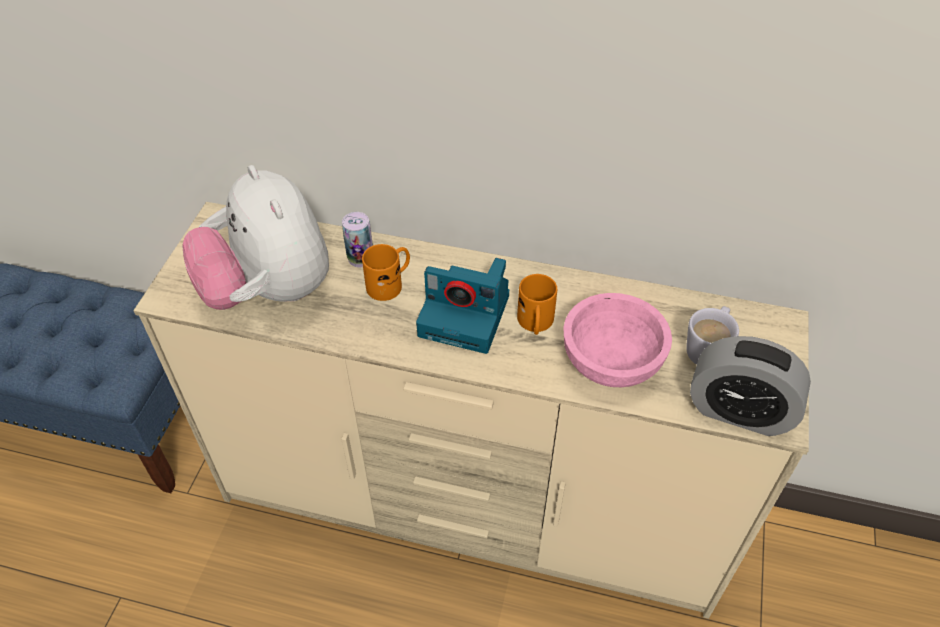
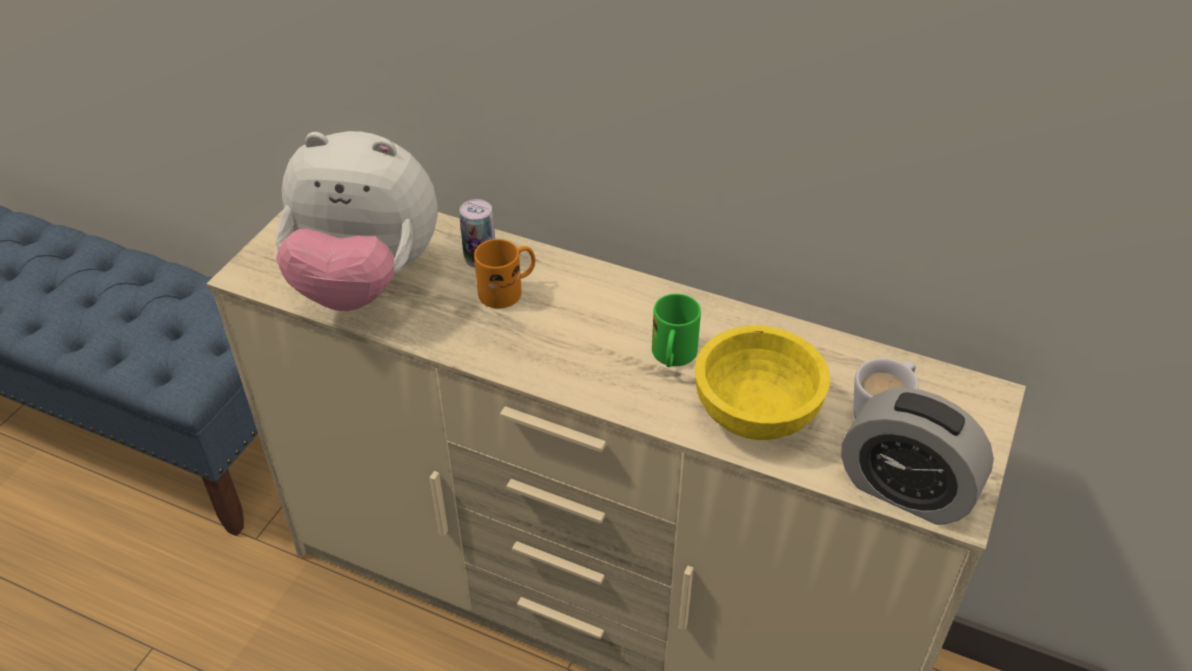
camera: 10 degrees right, 5 degrees down
(269, 291) = (365, 281): plush toy -> plush toy turned 60 degrees counterclockwise
(466, 315) = (591, 337): camera -> none
(536, 324) = (673, 357): orange mug -> green mug
(610, 363) = (755, 413): pink bowl -> yellow bowl

